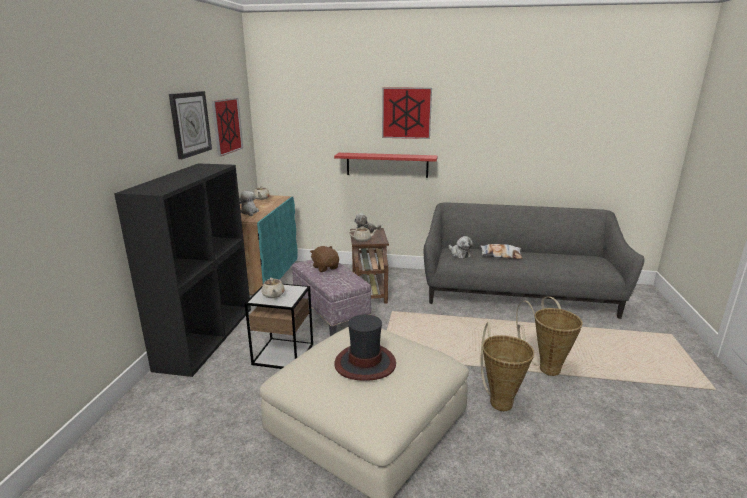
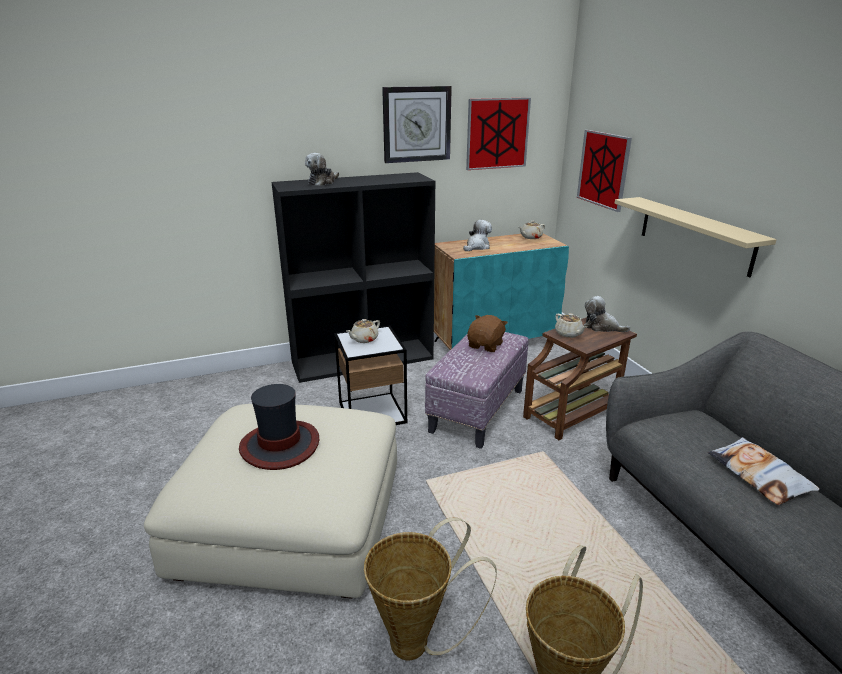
camera: 60 degrees right, 5 degrees up
(387, 165) = (695, 234): red shelf -> beige shelf
(406, 113) = (743, 145): picture -> picture (603, 169)
(459, 254) = (687, 429): plush toy -> plush toy (322, 182)

